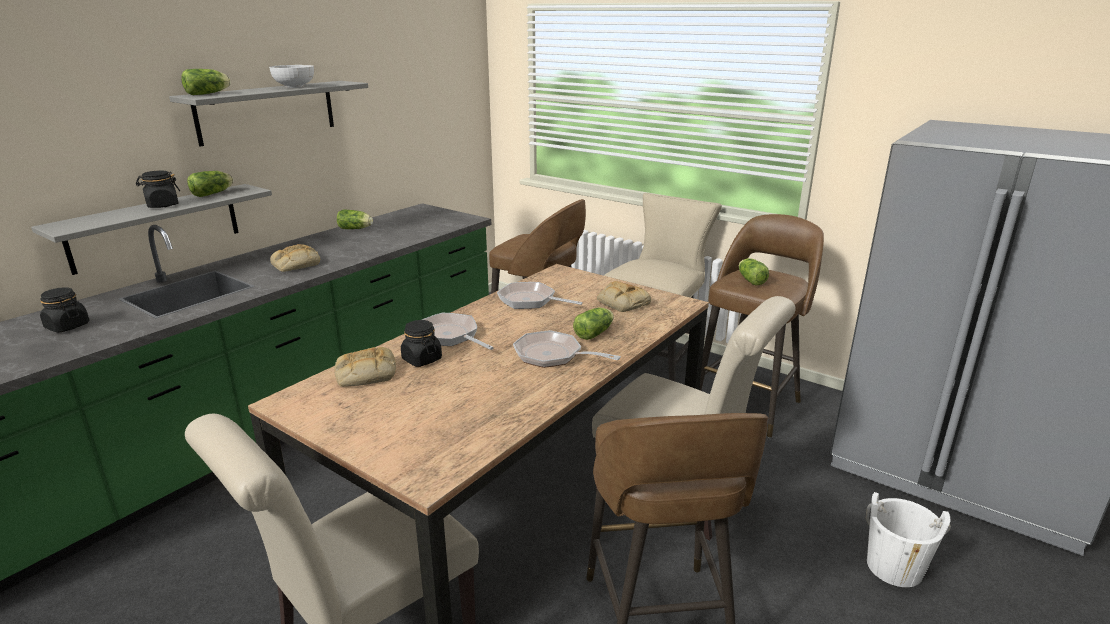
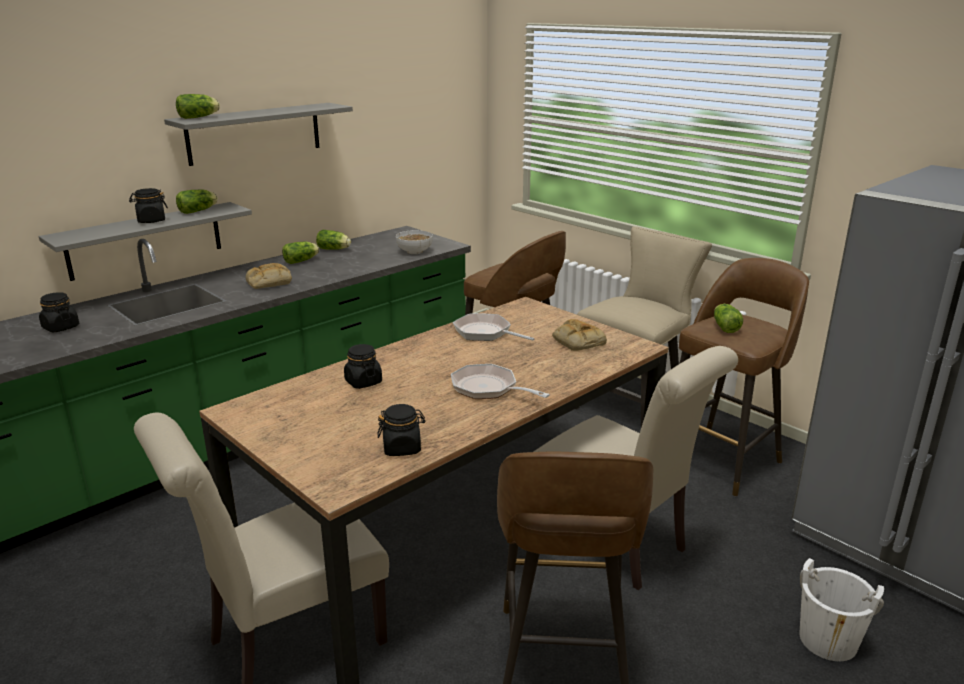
camera: 10 degrees right, 0 degrees up
(294, 87) = (280, 110): bowl -> bowl (414, 252)
(365, 374) = (308, 391): bread -> none
(450, 336) = (396, 362): frying pan -> none
(485, 426) = (402, 448): none -> black jar
(595, 333) = (538, 370): lettuce -> lettuce (302, 261)

